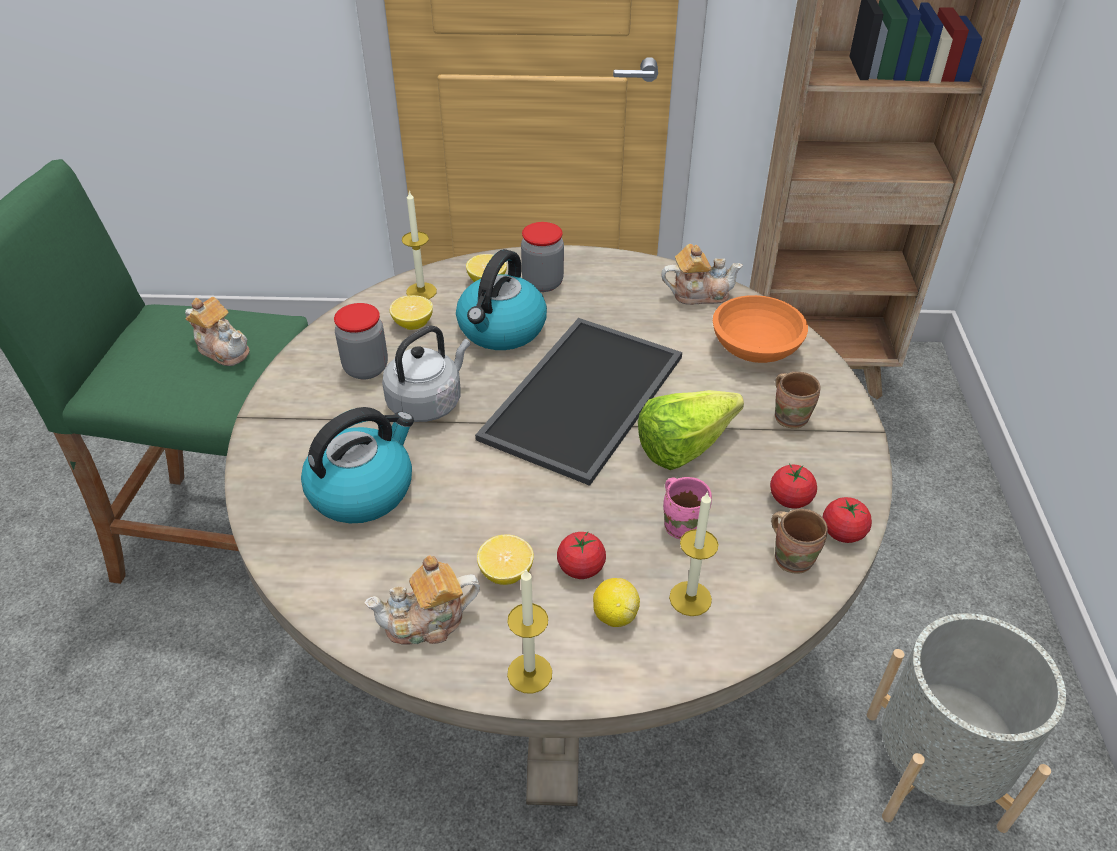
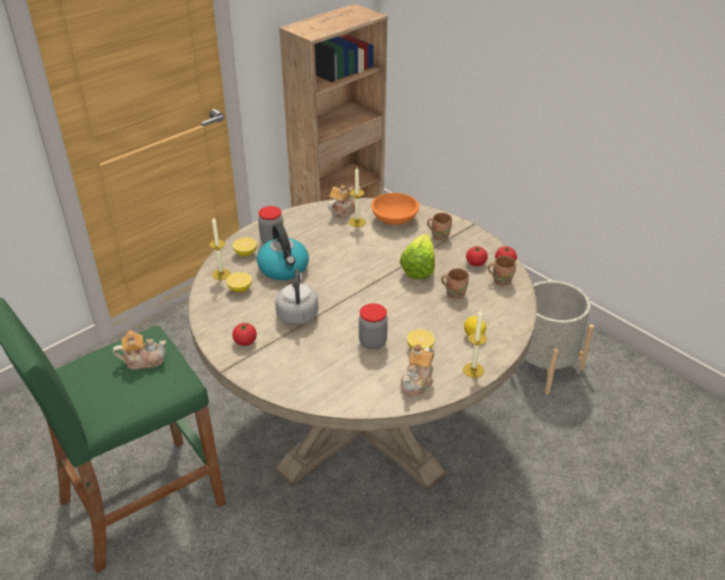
camera: 45 degrees left, 5 degrees down
(362, 489) = (323, 360): kettle -> none
(366, 368) = (248, 318): jar -> jar (372, 342)
(581, 568) = (442, 329): tomato -> tomato (245, 341)
(585, 399) = (359, 274): tray -> none
(683, 524) = (454, 293): pink mug -> brown mug
(690, 598) = (488, 313): candle -> candle (357, 222)

